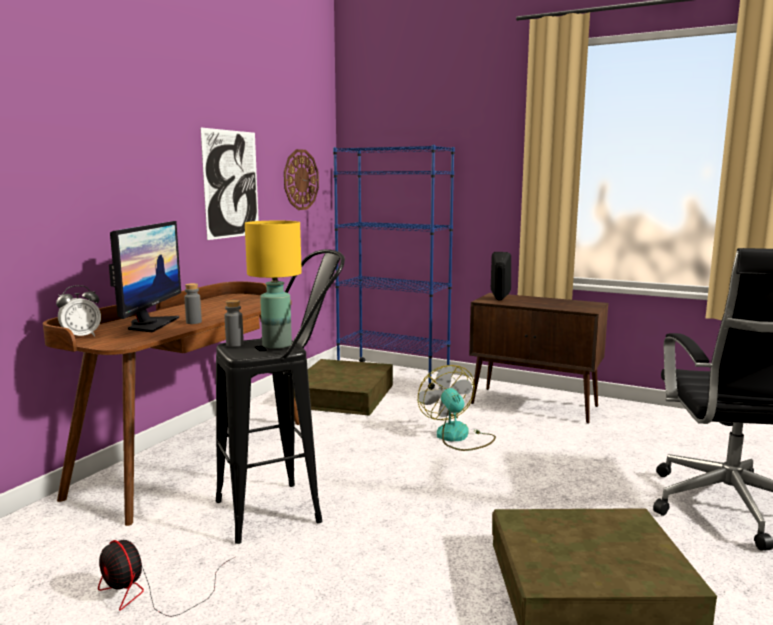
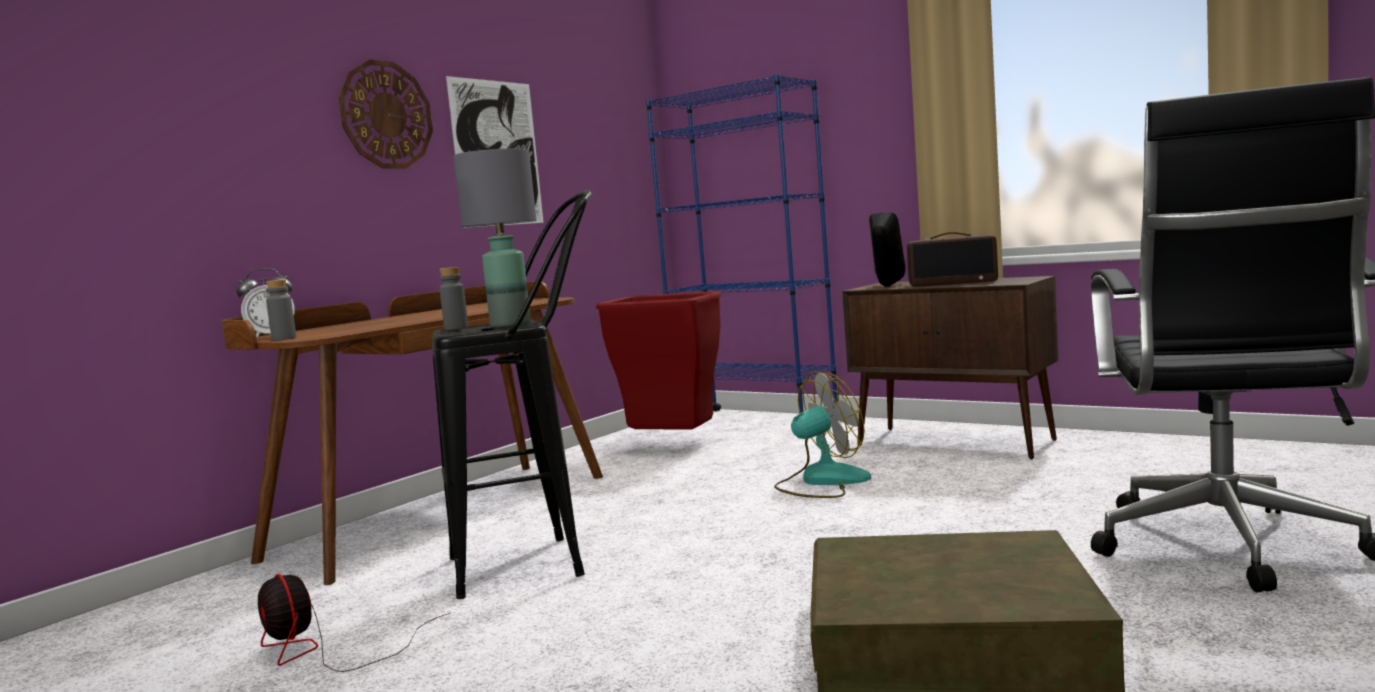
camera: 10 degrees right, 5 degrees down
(150, 324) = (367, 324): monitor -> none
(193, 322) = (423, 319): grey bottle -> grey bottle (284, 339)
(276, 345) = (509, 325): yellow table lamp -> grey table lamp
(300, 179) = (605, 150): wall clock -> wall clock (386, 115)
(343, 396) = (674, 446): brown storage box -> red trash can
(458, 437) = (821, 482): fan -> fan turned 75 degrees clockwise
(544, 302) = (953, 282): none -> radio

